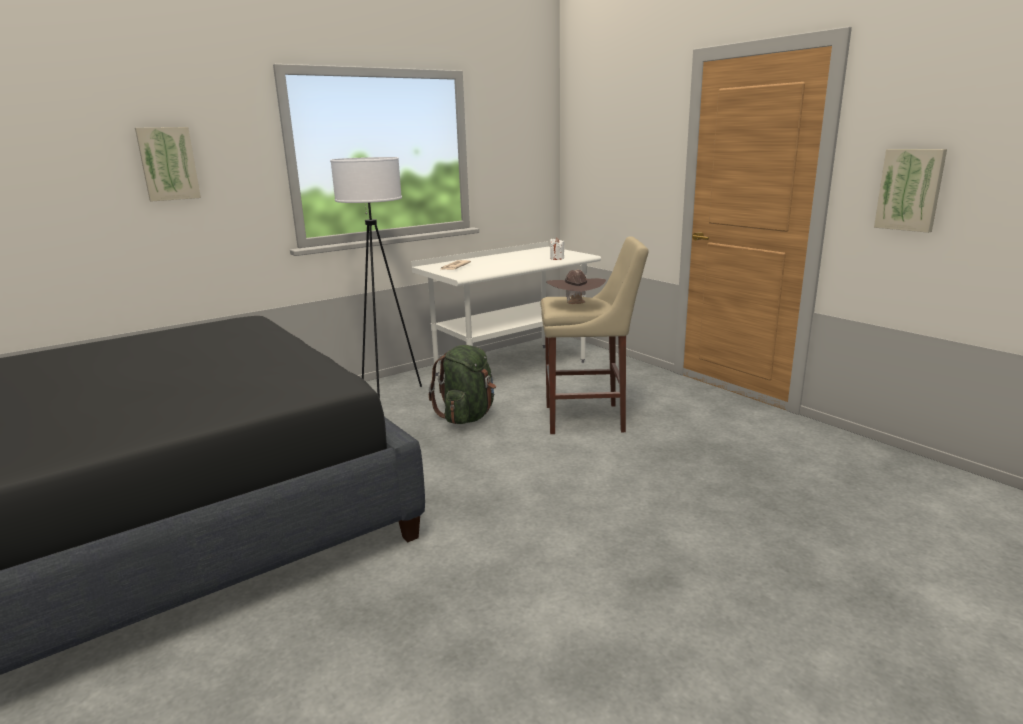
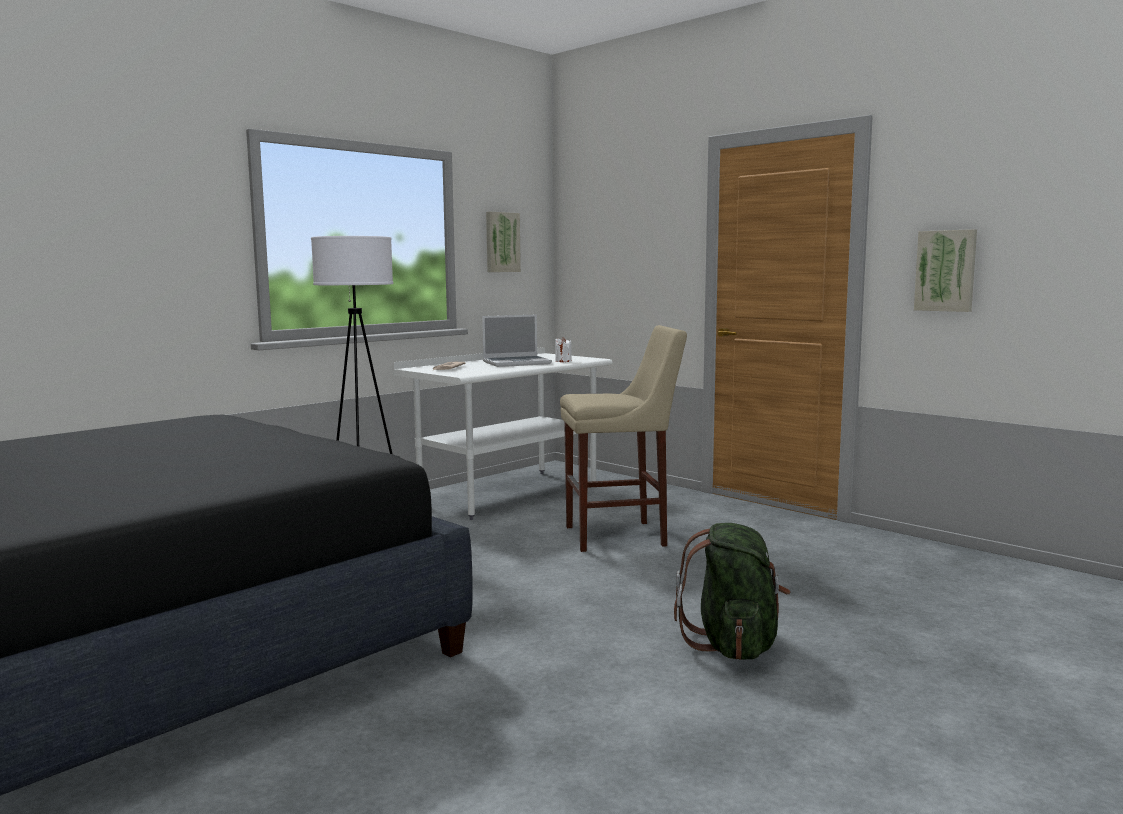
camera: 10 degrees left, 10 degrees down
(168, 164) = (118, 233): picture -> picture (501, 242)
(467, 416) = (475, 540): green backpack -> green backpack (733, 645)
(516, 260) = (517, 363): none -> laptop
(575, 305) = (606, 398): brown hat -> none

